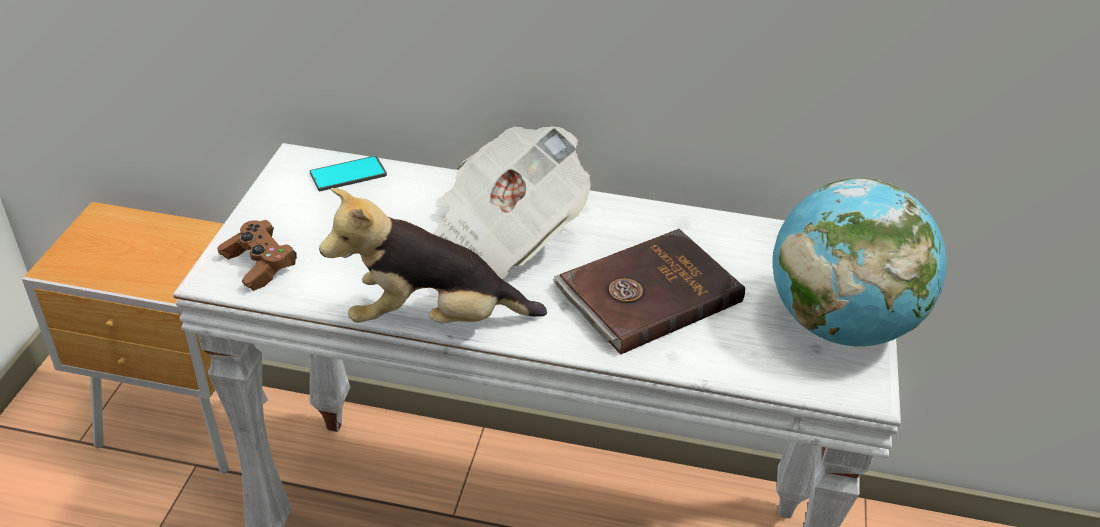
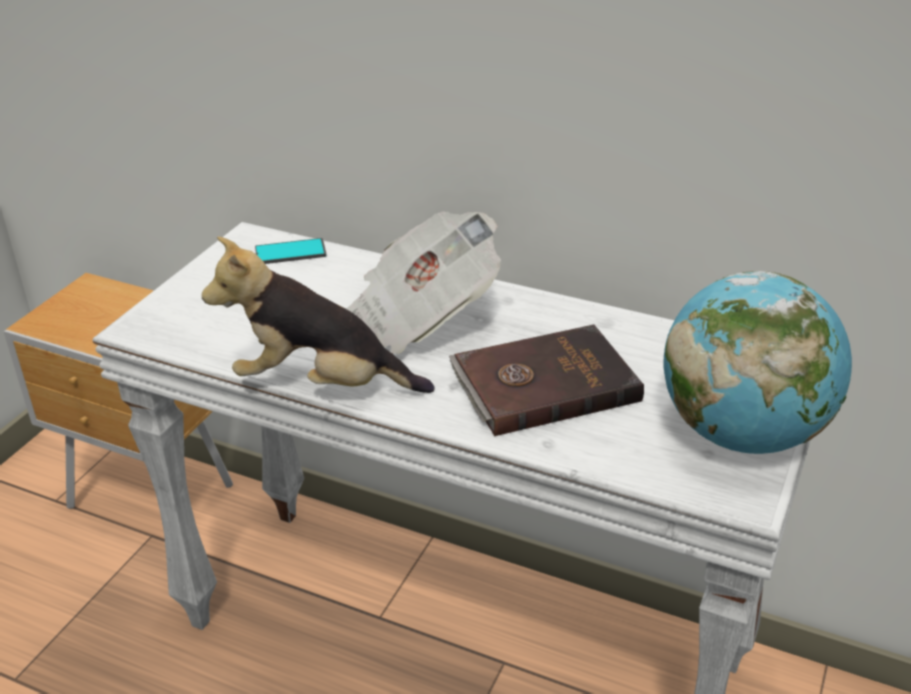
camera: 15 degrees right, 5 degrees down
(259, 265) = (178, 321): brown game controller -> none

